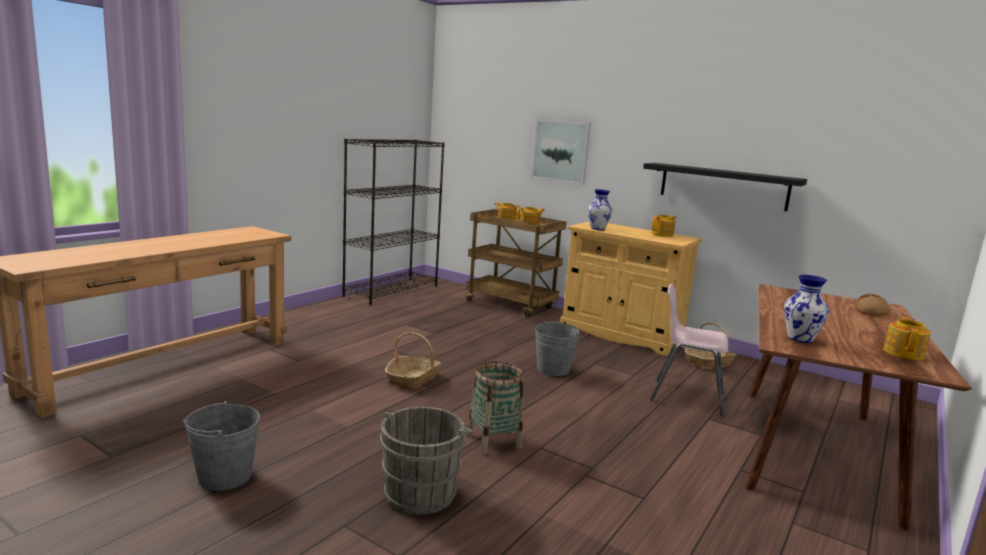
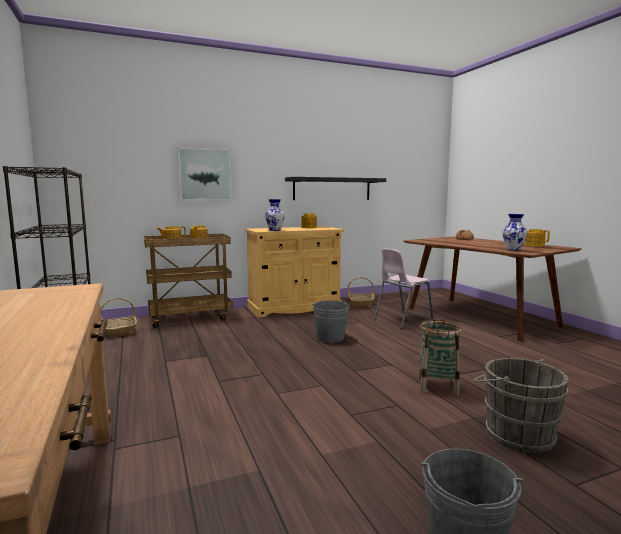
camera: 55 degrees left, 5 degrees down
(413, 379) = (297, 387): basket -> basket (120, 331)

